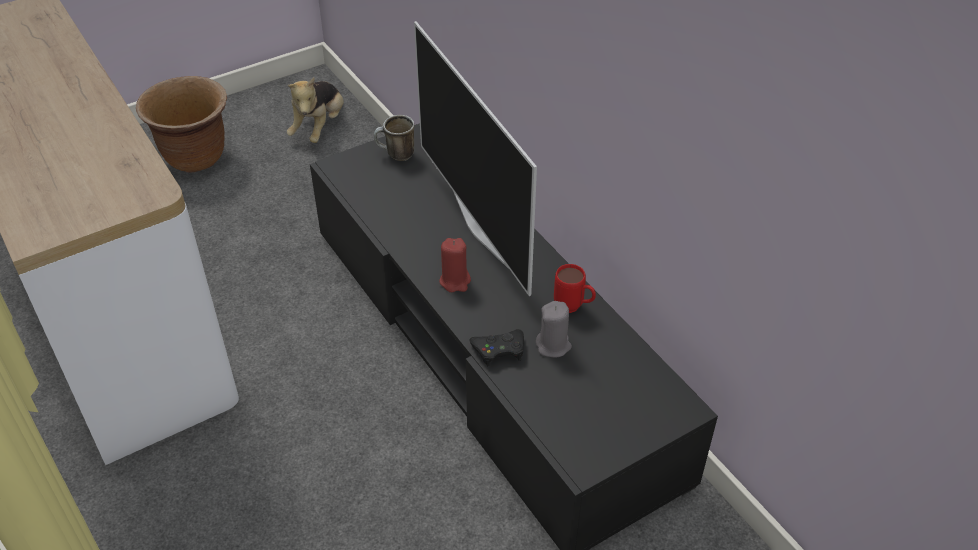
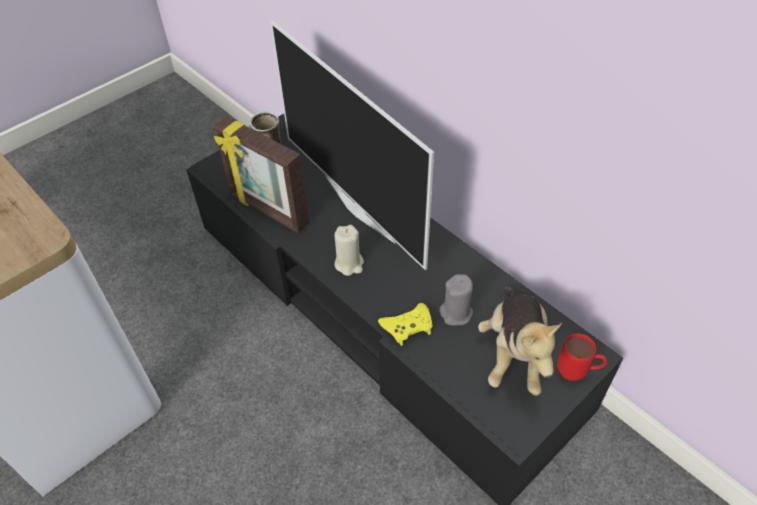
camera: 10 degrees left, 5 degrees up
(196, 158) = (75, 173): brown planter -> none
(319, 127) = (182, 129): plush toy -> plush toy (513, 353)
(384, 217) = (268, 211): none -> picture frame
(455, 281) = (349, 264): red candle -> beige candle
(499, 350) = (407, 326): black game controller -> yellow game controller
(573, 308) = (464, 272): red mug -> red mug (577, 373)

